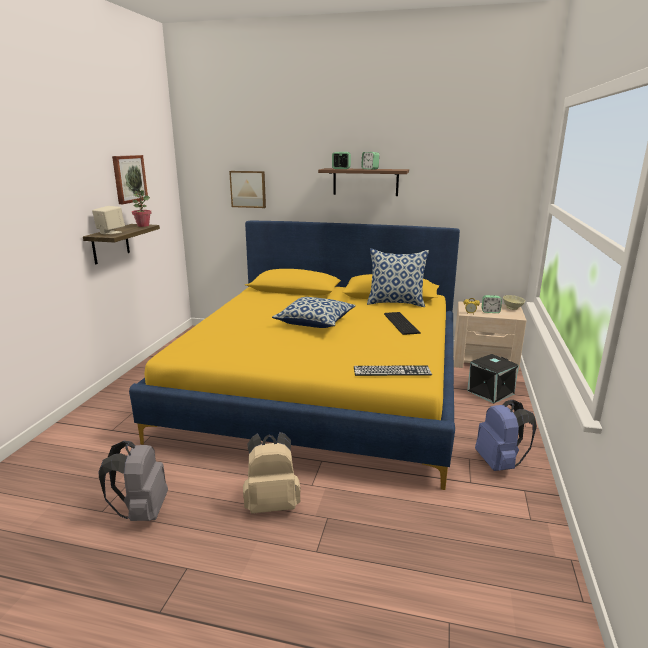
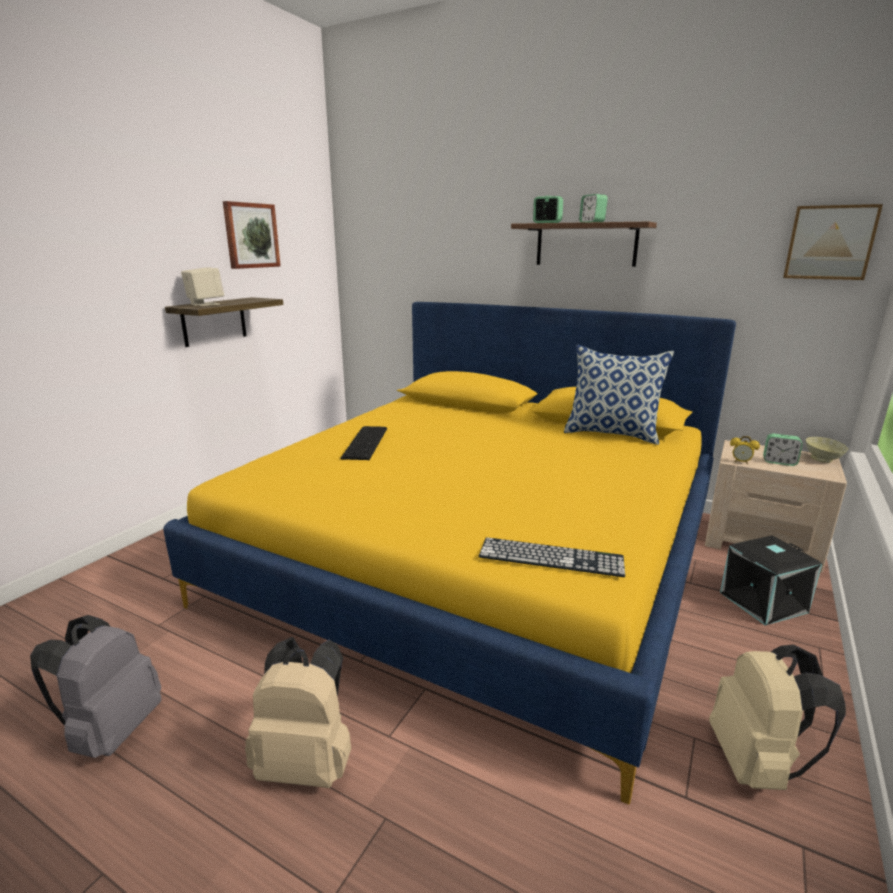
camera: 15 degrees right, 0 degrees up
(143, 225) = (260, 299): potted plant -> none
(248, 189) = (421, 257): picture -> picture (829, 242)
(315, 322) = (466, 453): pillow -> none
(402, 323) = (608, 467): keyboard -> keyboard (367, 442)
(500, 463) = (757, 764): blue backpack -> beige backpack

